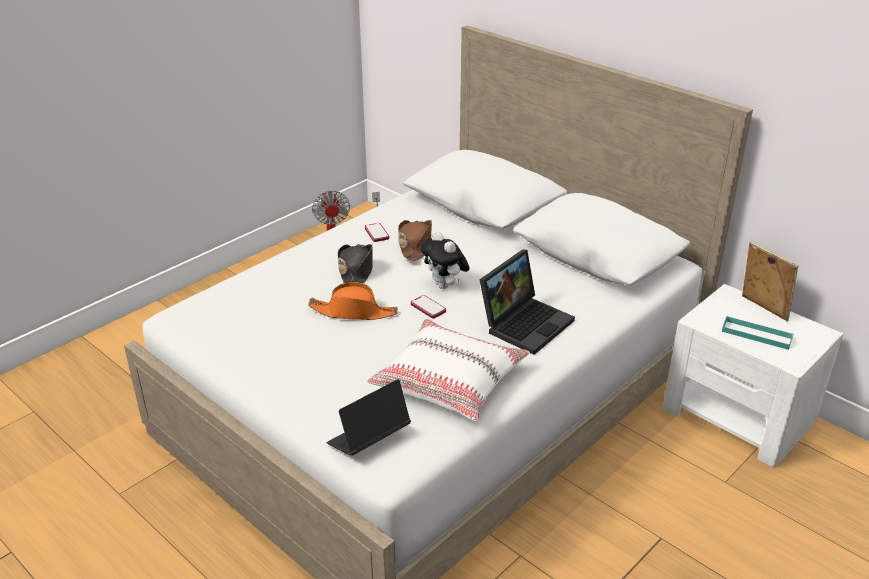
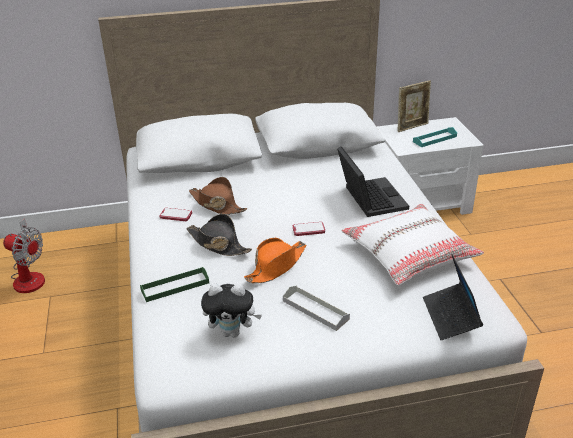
camera: 55 degrees left, 0 degrees up
(279, 275) = (175, 286): none -> green tray
(309, 356) = (315, 310): none -> grey tray
(445, 285) = (288, 212): plush toy -> plush toy (232, 332)
(762, 309) = (412, 127): picture frame -> picture frame turned 150 degrees clockwise

